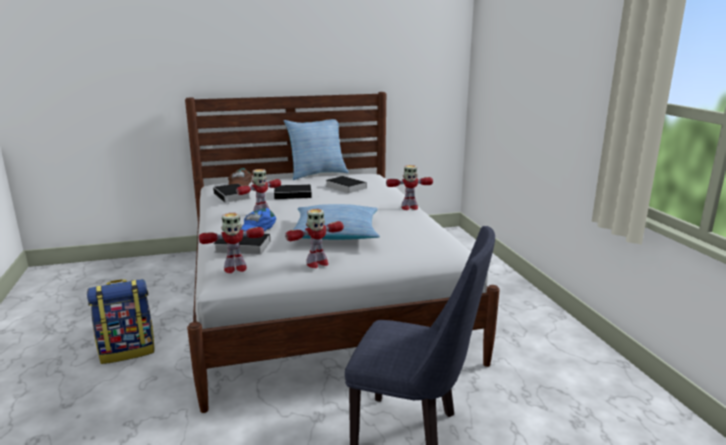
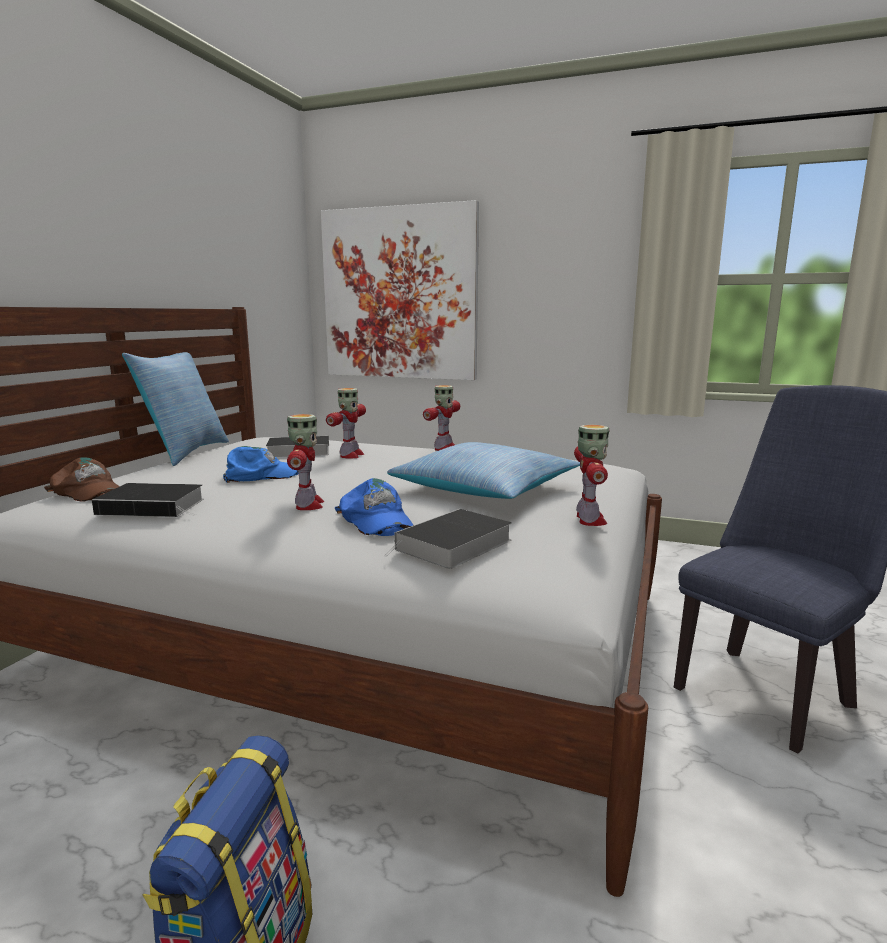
camera: 55 degrees left, 5 degrees down
(234, 268) = (551, 570): toy robot -> toy robot (350, 455)
(294, 194) = (261, 475): book -> blue cap
(502, 86) = (399, 294): none -> picture

